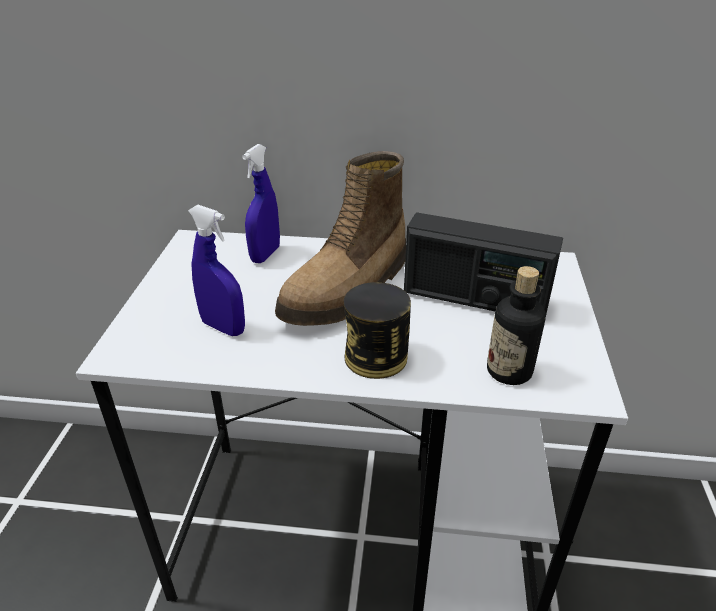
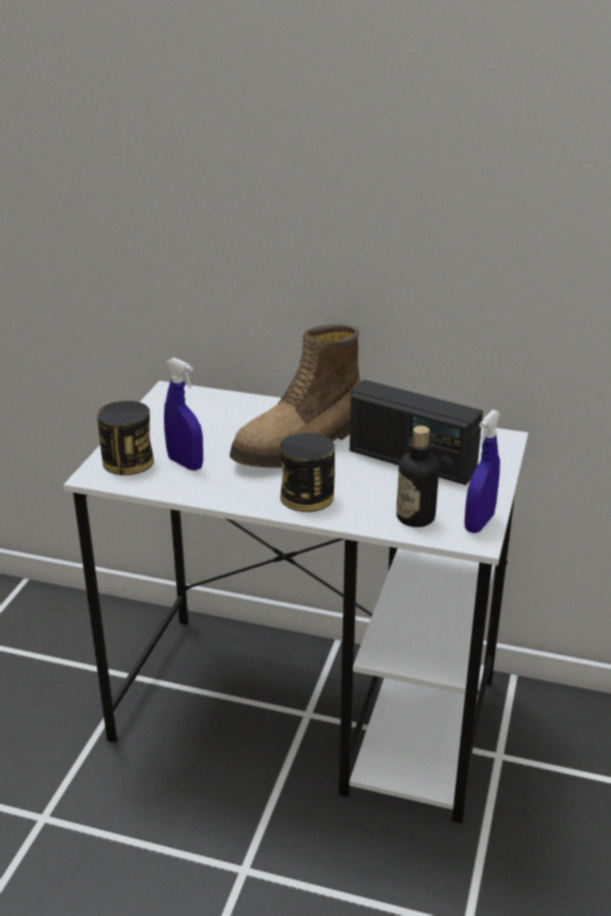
camera: 10 degrees right, 5 degrees down
(154, 332) = (128, 461): none -> can
(265, 255) = (234, 409): blue spray bottle -> blue spray bottle (479, 523)

